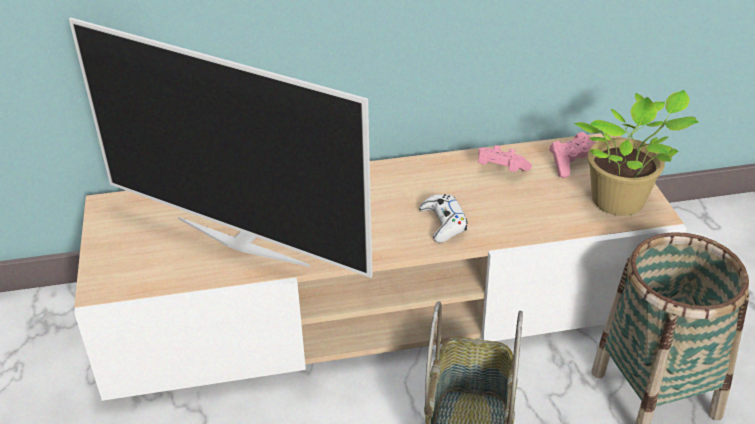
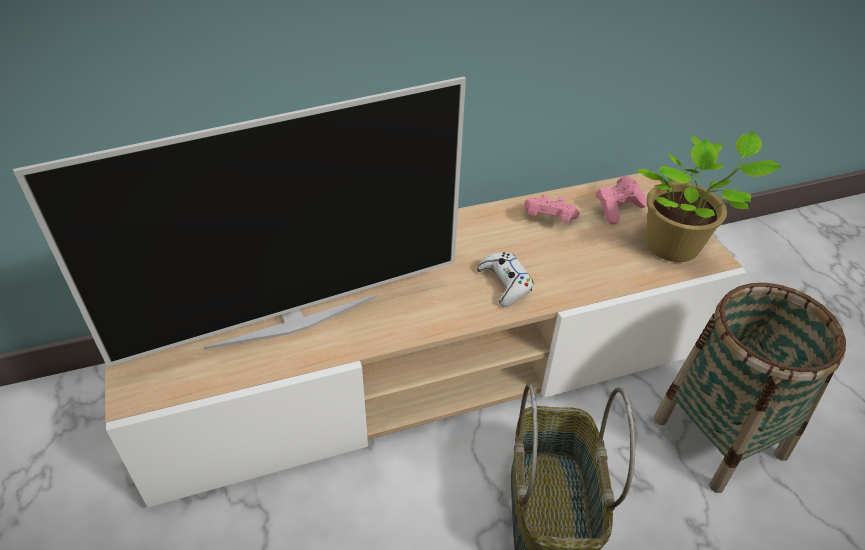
camera: 10 degrees left, 5 degrees up
(243, 240) = (293, 319): television -> television turned 45 degrees counterclockwise

